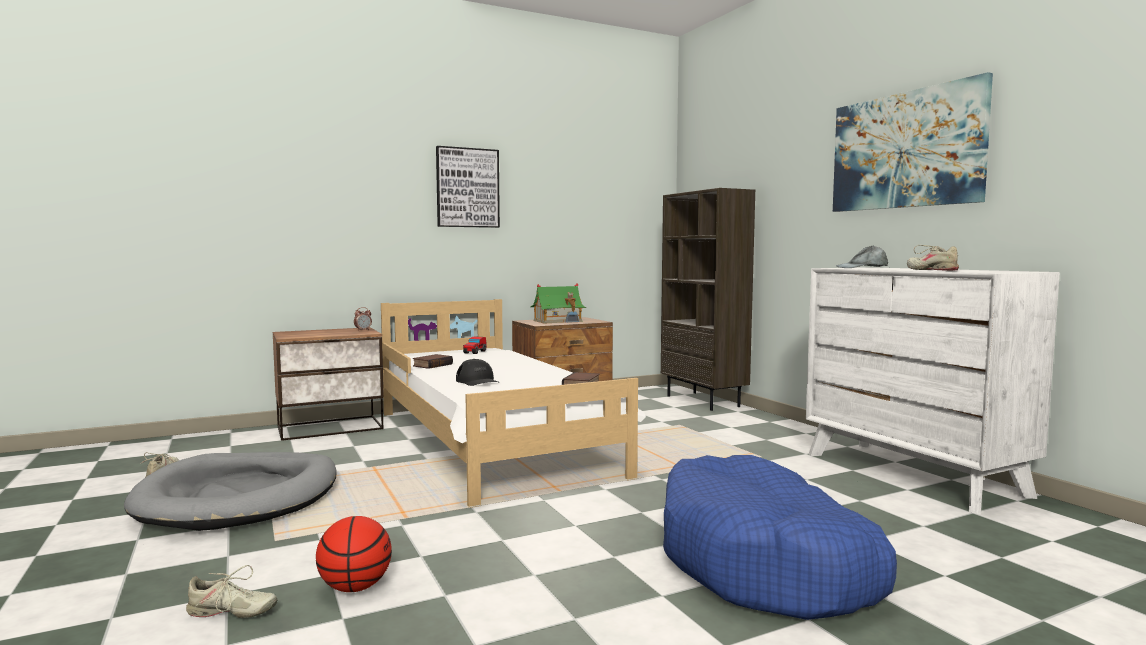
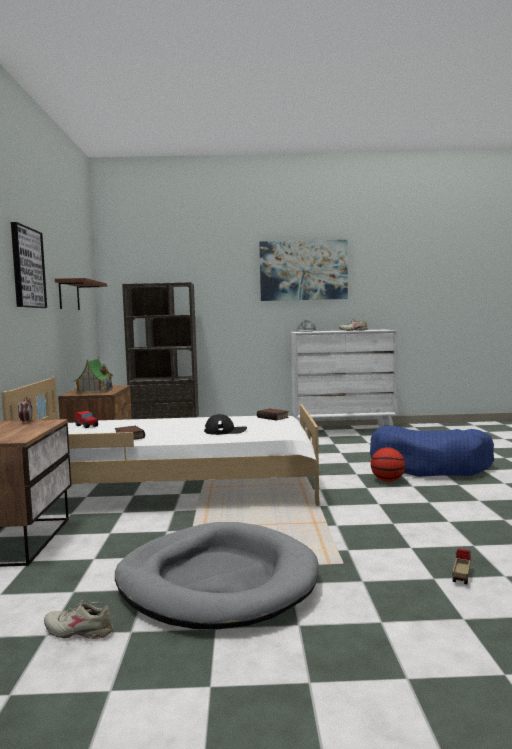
camera: 65 degrees left, 0 degrees up
(231, 612) = (461, 575): beige shoe -> toy truck
(355, 587) = (433, 541): basketball -> basketball (387, 480)
(576, 212) = (69, 295): none -> brown shelf

